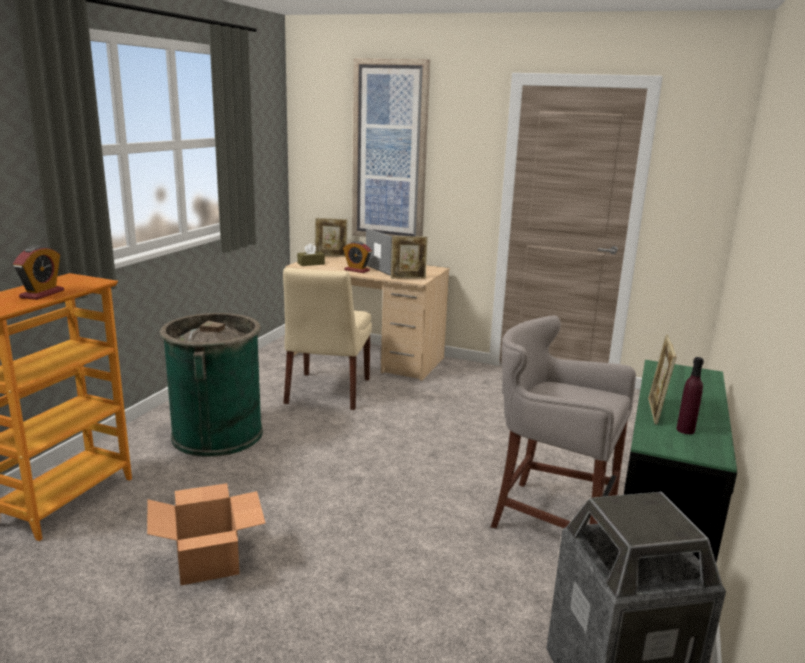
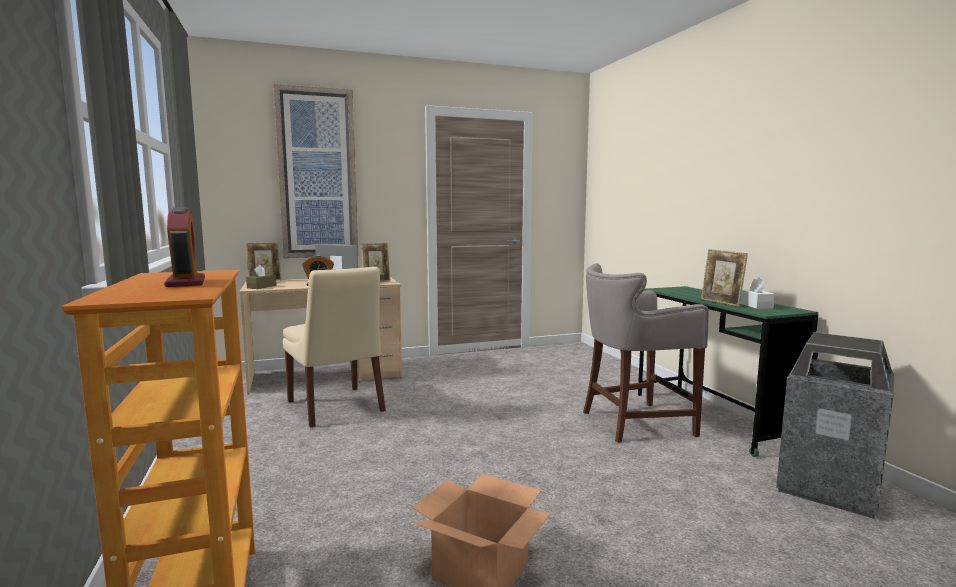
camera: 40 degrees left, 10 degrees down
(217, 434) = (285, 473): green trash can -> none
(685, 430) = (755, 305): purple bottle -> white tissue box

